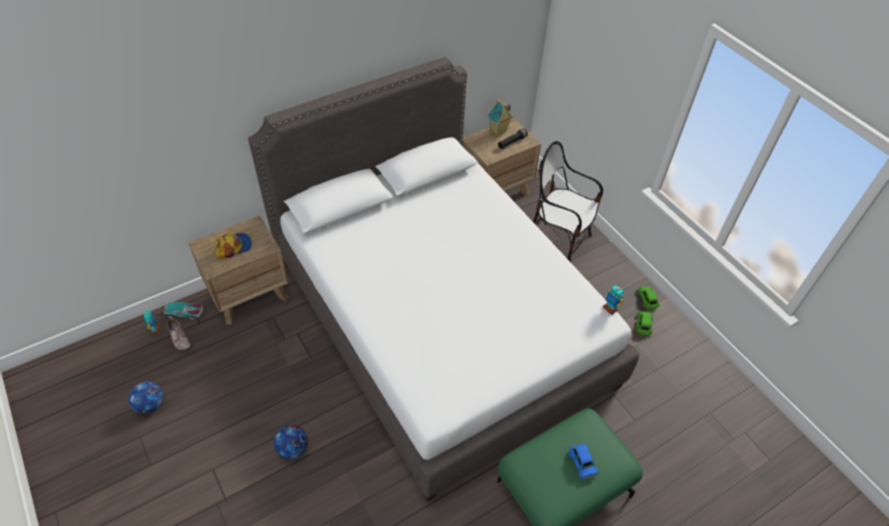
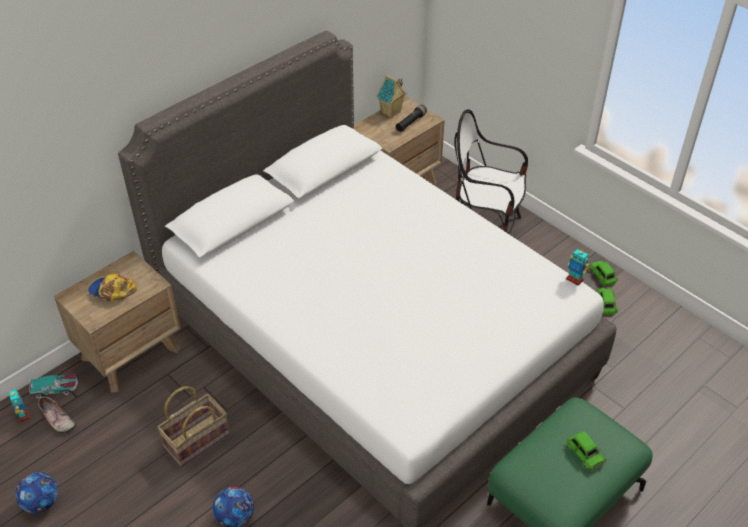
camera: 10 degrees left, 5 degrees down
(233, 247) = (112, 291): cap -> cap turned 120 degrees counterclockwise
(280, 376) = (196, 439): none -> basket
(582, 462) = (584, 453): blue toy car -> green toy car

